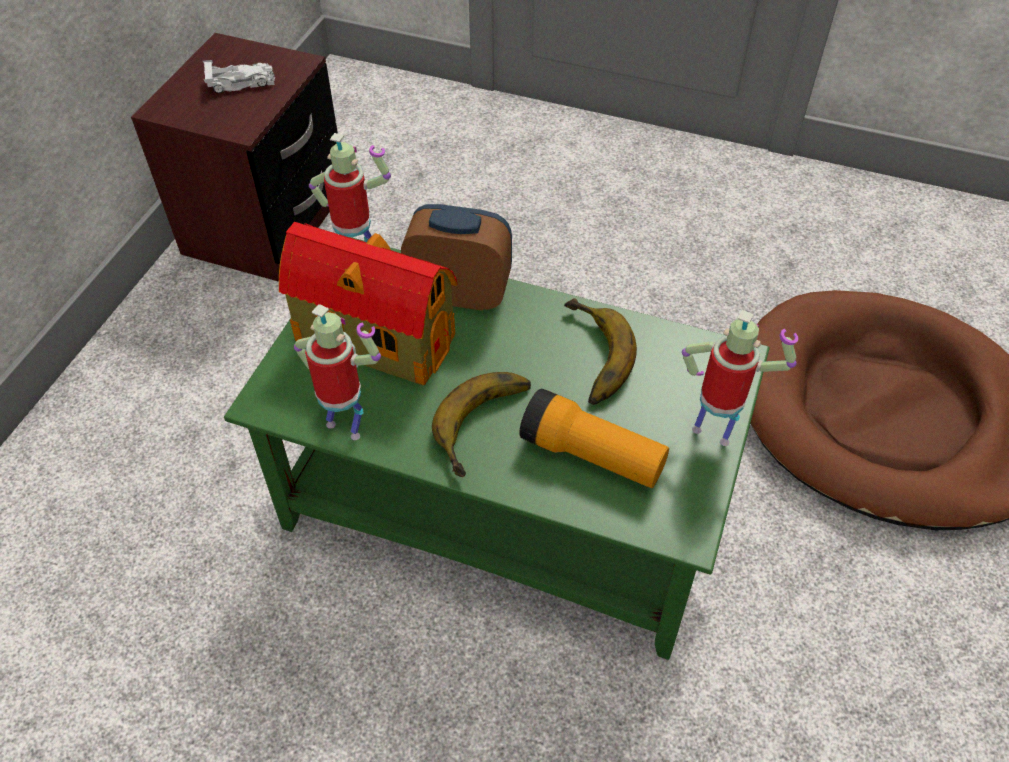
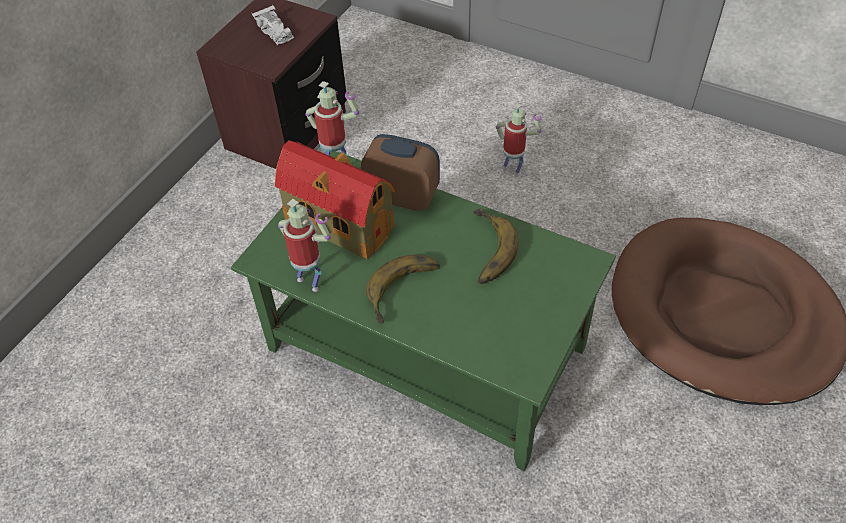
camera: 10 degrees right, 0 degrees up
(241, 82) = (275, 31): white toy car -> white toy car turned 60 degrees clockwise
(592, 455) = (473, 318): flashlight -> none
(714, 431) = (562, 311): toy robot -> toy robot (513, 170)

